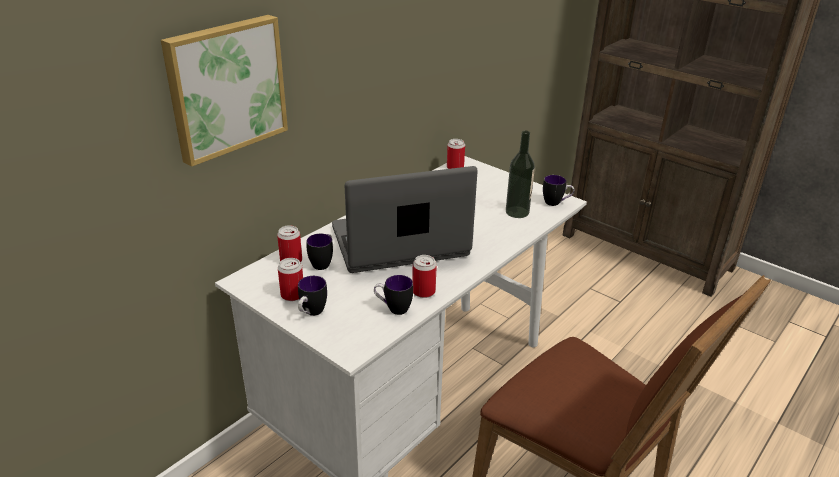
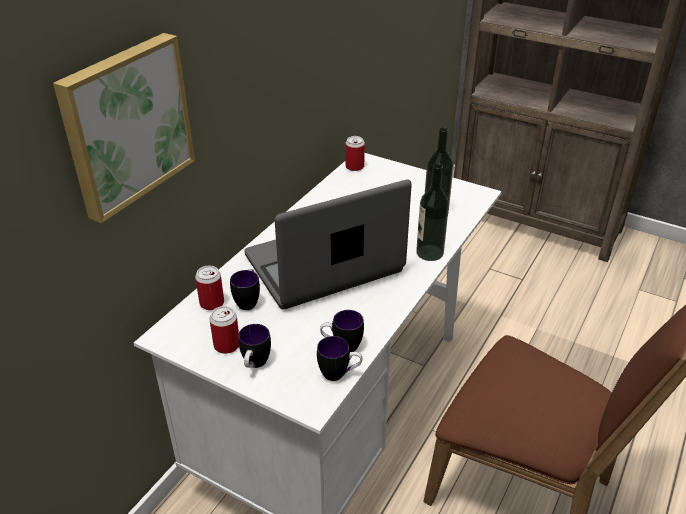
camera: 10 degrees left, 5 degrees up
(423, 291) = (368, 321): can -> none
(500, 244) = (429, 253): none -> bottle
(556, 203) = (472, 197): mug -> mug (339, 374)

